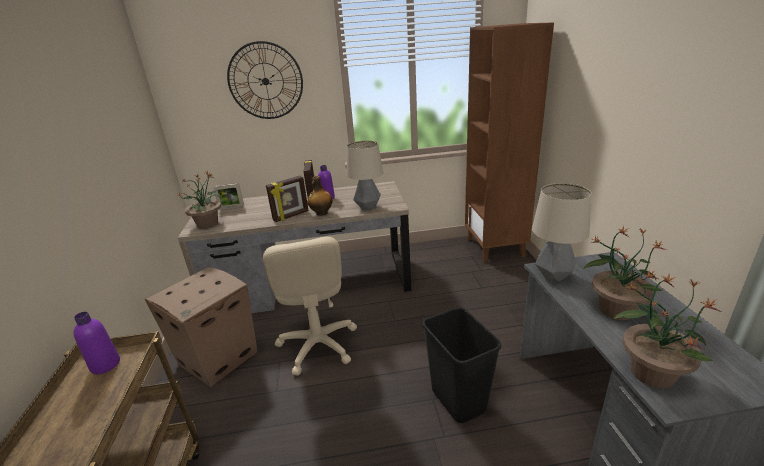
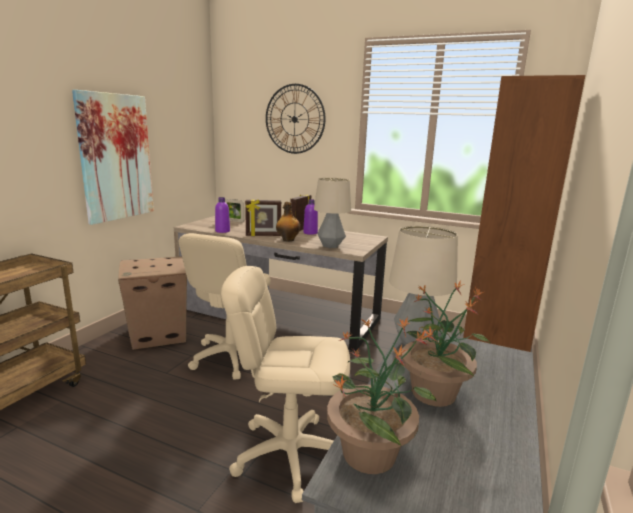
camera: 30 degrees right, 10 degrees down
(97, 179) = (116, 157): none -> picture
(105, 364) = (30, 271): purple bottle -> purple bottle (222, 231)
(208, 223) = (203, 225): potted plant -> none
(457, 400) = (289, 454): black trash can -> beige office chair

